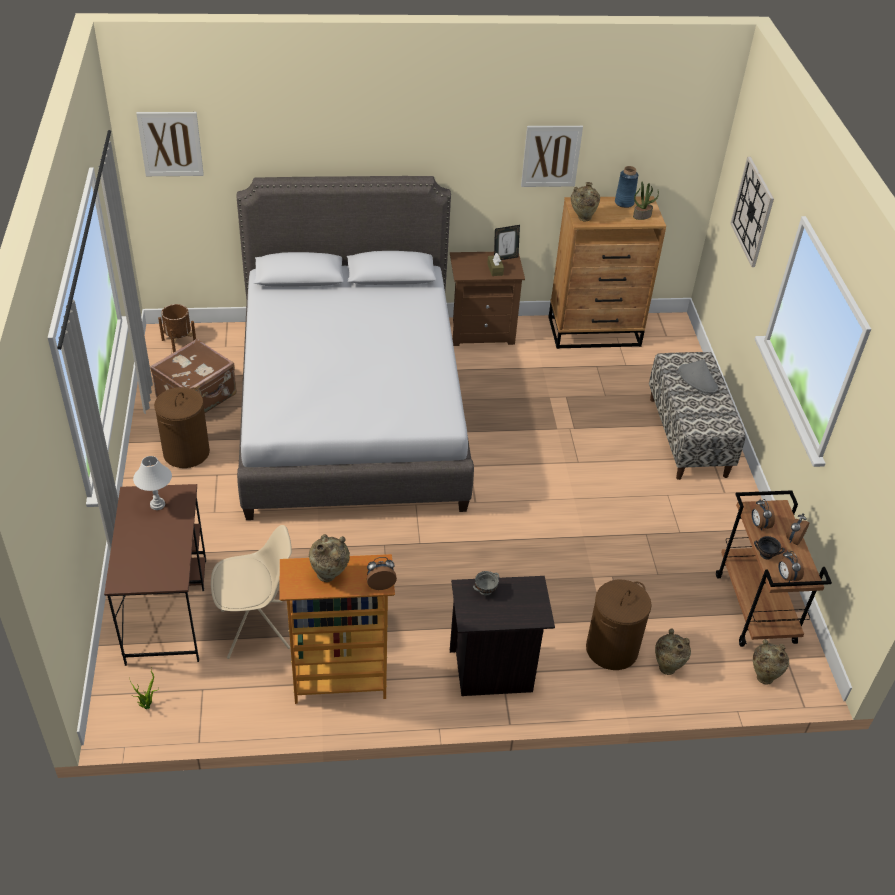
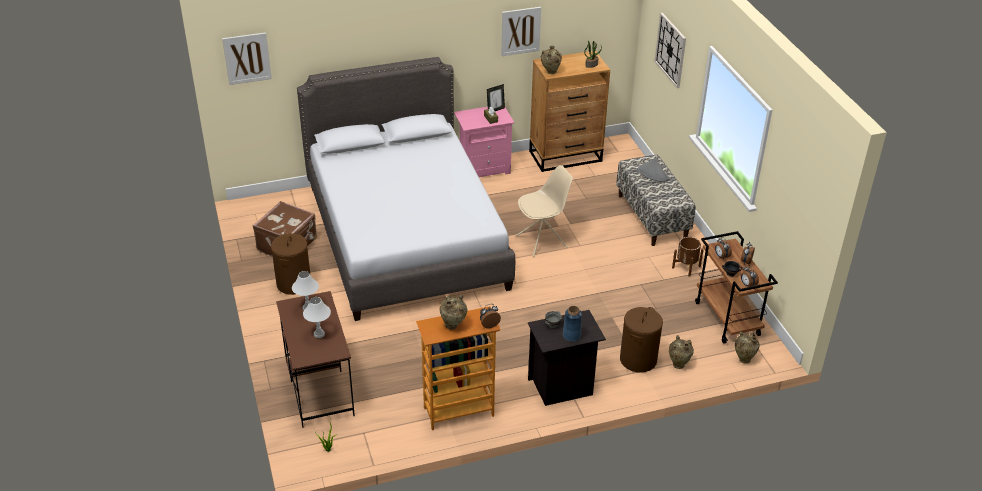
camera: 10 degrees left, 5 degrees down
(158, 547) = (319, 334): none -> white table lamp
(179, 342) = (259, 209): brown planter -> brown planter (686, 267)
(257, 629) = (388, 389): beige chair -> beige chair (542, 241)
(481, 331) = (483, 168): brown nightstand -> pink nightstand
(624, 203) = (576, 57): blue vase -> blue vase (571, 335)

